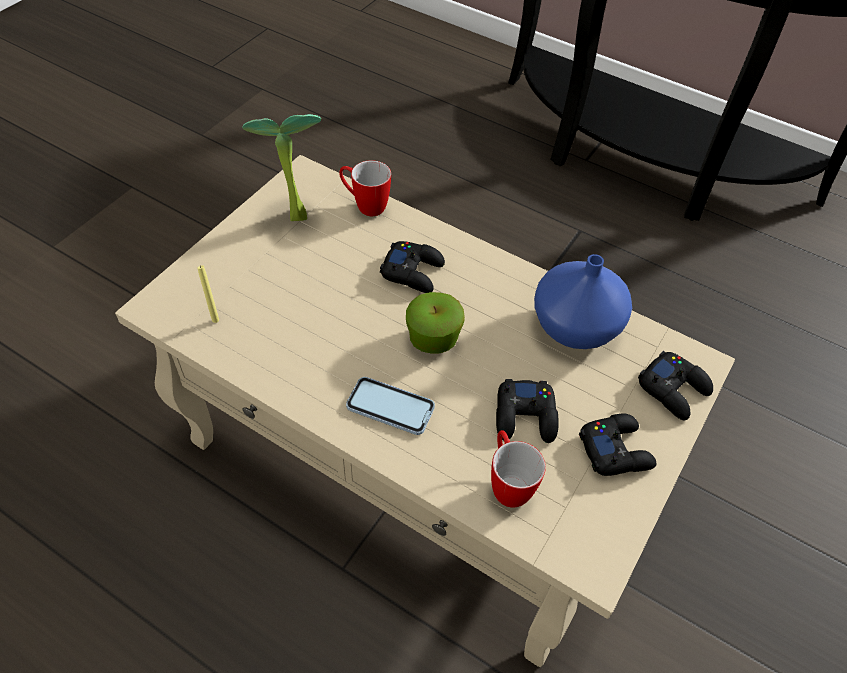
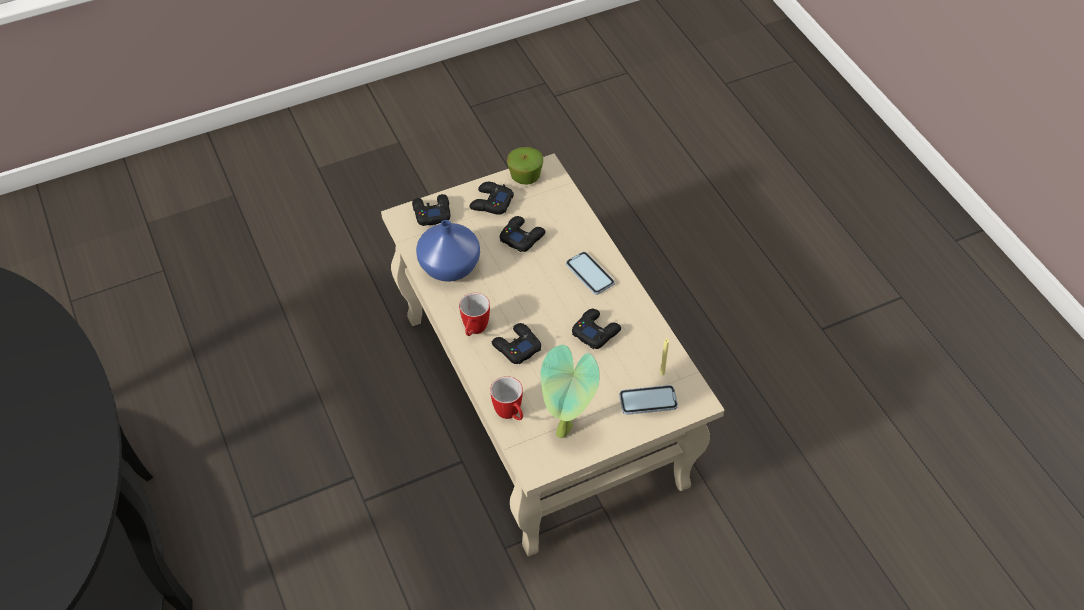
camera: 145 degrees left, 0 degrees up
(217, 281) = (648, 401): none -> phone
(330, 332) = (595, 332): none -> black game controller
(433, 339) = (538, 299): apple -> apple (525, 177)
(507, 483) = (557, 214): mug -> mug (474, 331)

